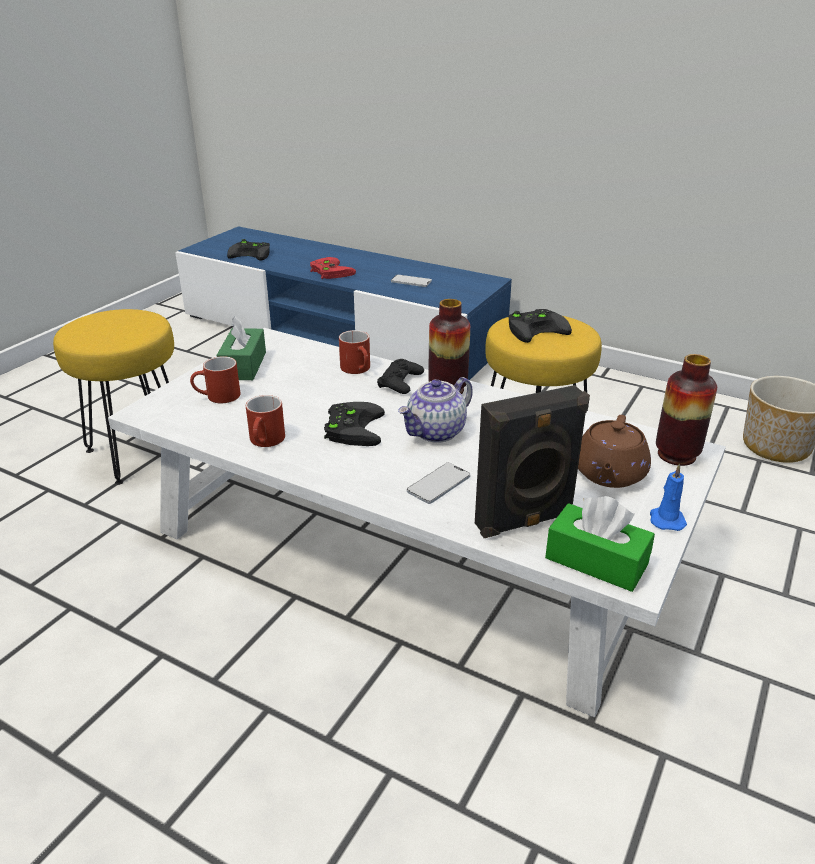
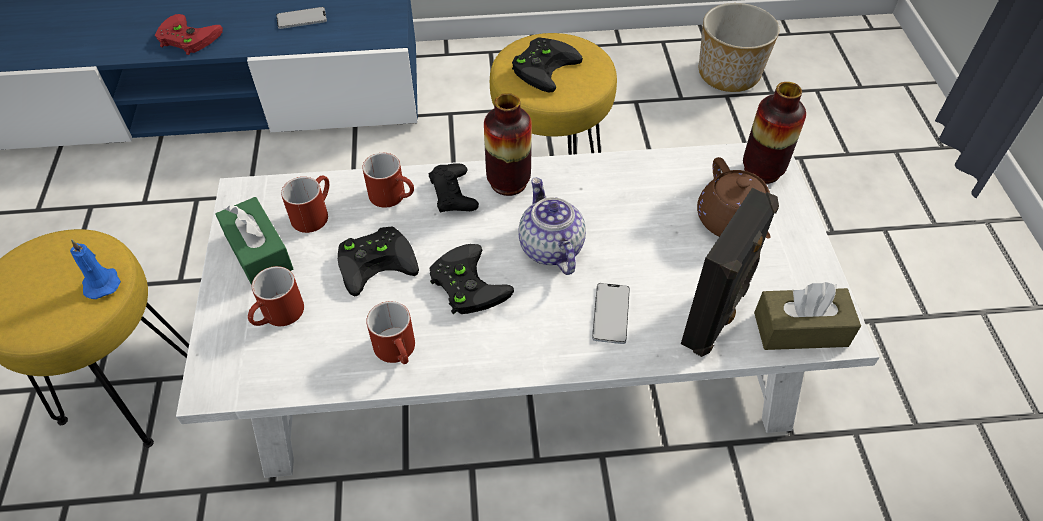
camera: 35 degrees left, 20 degrees up
(252, 254) = (48, 43): black game controller -> black game controller (378, 260)
(298, 360) = (313, 213): none -> red mug
(436, 432) = (550, 247): teapot -> teapot turned 150 degrees clockwise
(596, 561) = (800, 329): green tissue box -> brown tissue box
(666, 519) = (811, 251): blue candle -> blue candle (101, 283)

